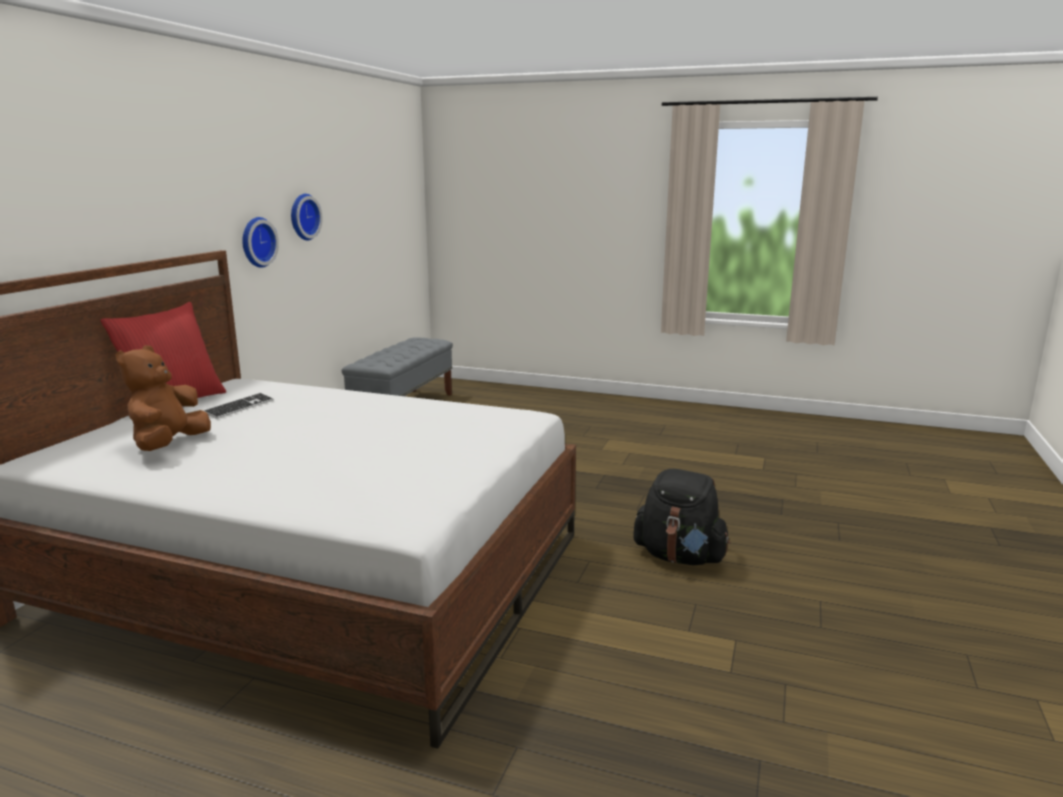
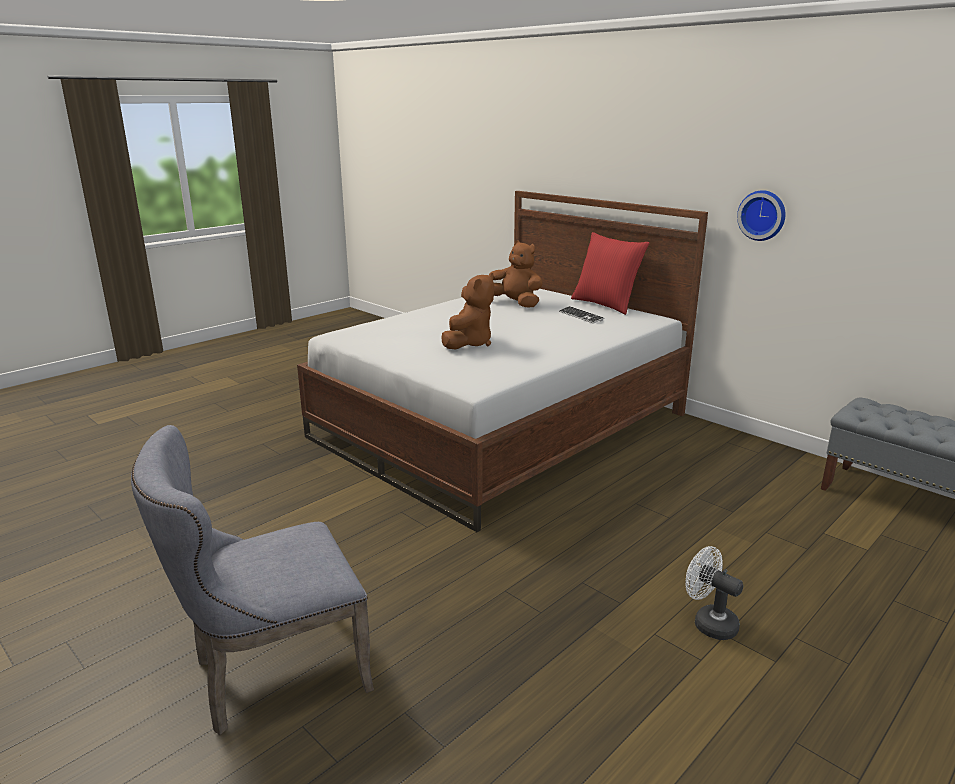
camera: 115 degrees right, 5 degrees up
(303, 217) = (849, 202): wall clock -> none
(392, 438) = (469, 343): none -> brown plush toy
(594, 453) = (709, 622): none -> white fan
(680, 557) = (387, 577): black backpack -> none
(831, 566) = (270, 674): none -> grey chair

